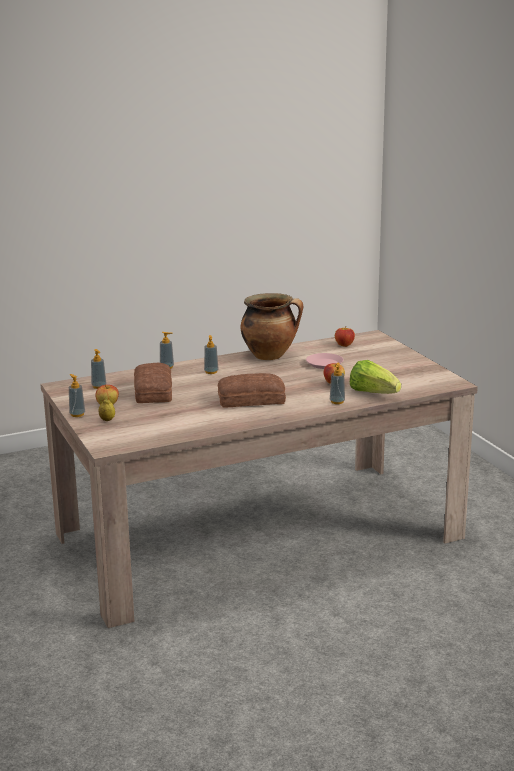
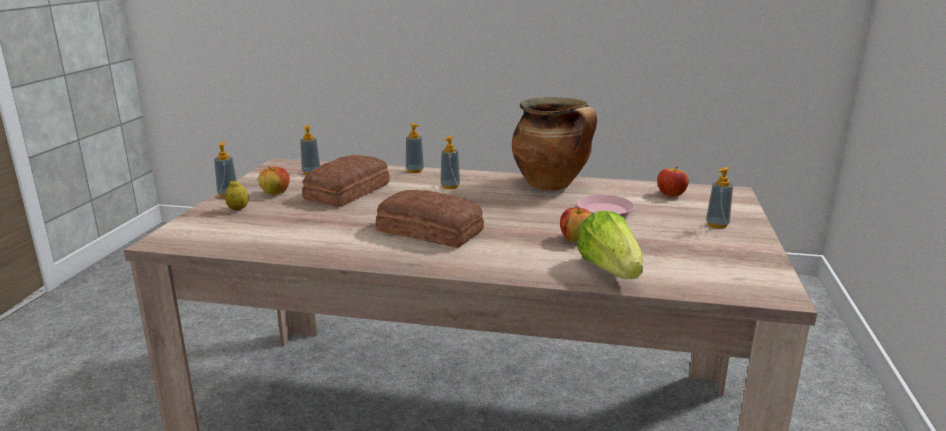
camera: 35 degrees right, 0 degrees up
(337, 402) = (535, 267): soap dispenser -> soap dispenser (717, 225)

